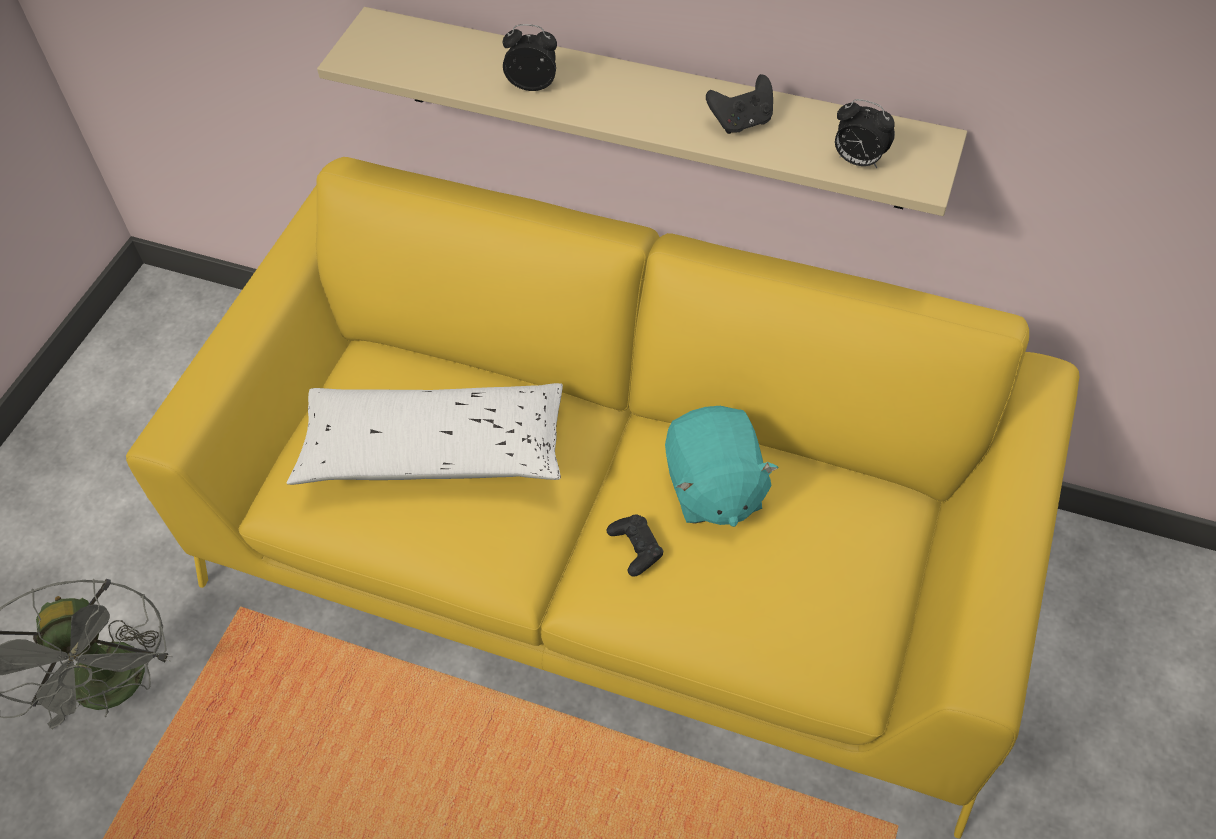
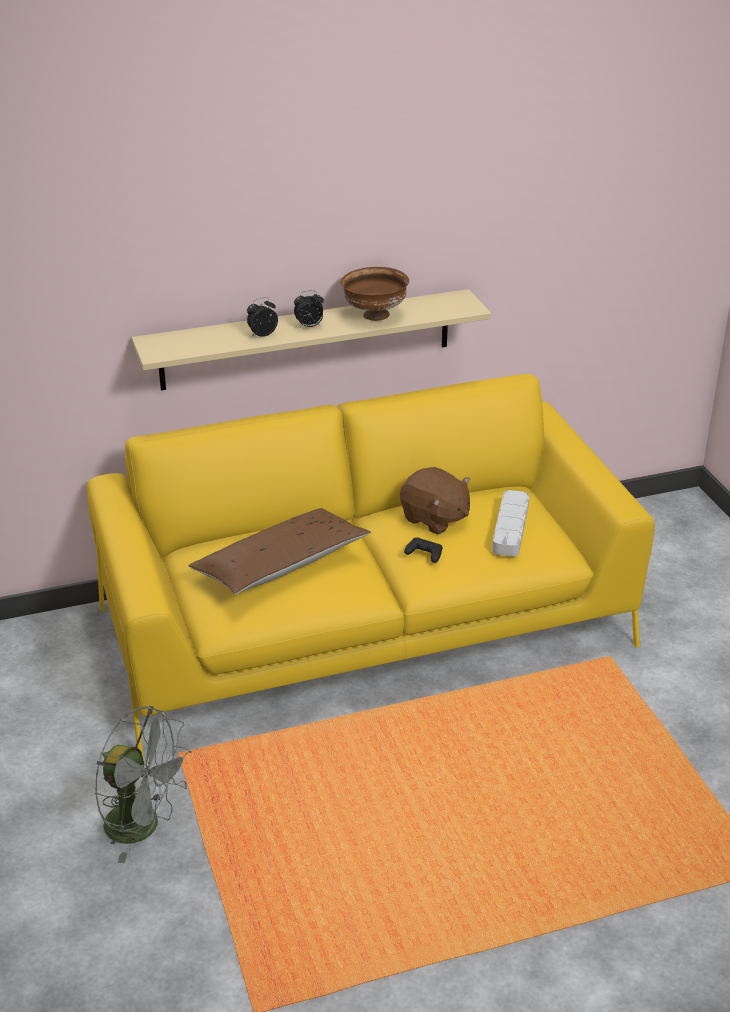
camera: 40 degrees left, 20 degrees down
(434, 450) = (281, 565): white pillow -> brown pillow
(713, 489) = (434, 519): turquoise plush toy -> brown plush toy
(741, 122) = (374, 315): black game controller -> brown bowl
(805, 576) = (510, 527): none -> grey tray
(858, 161) = (439, 311): alarm clock -> alarm clock (309, 326)

